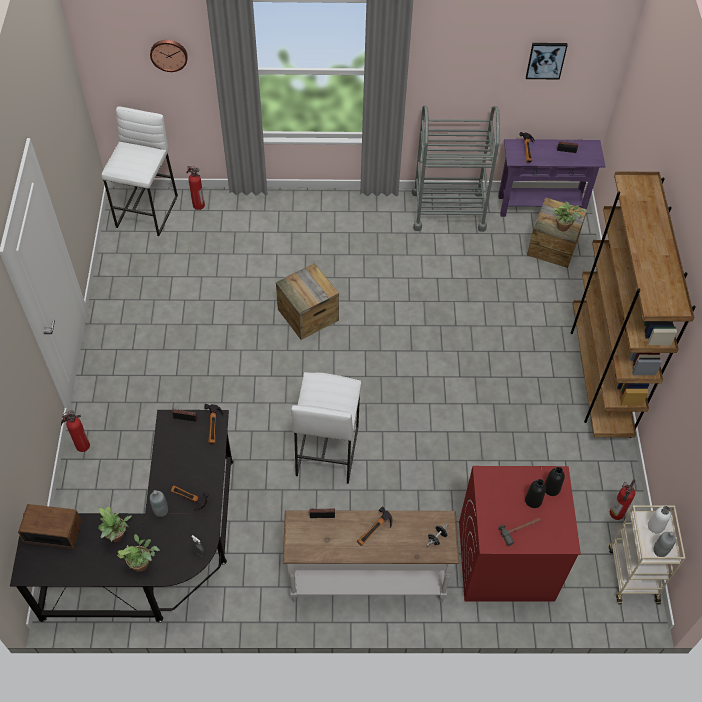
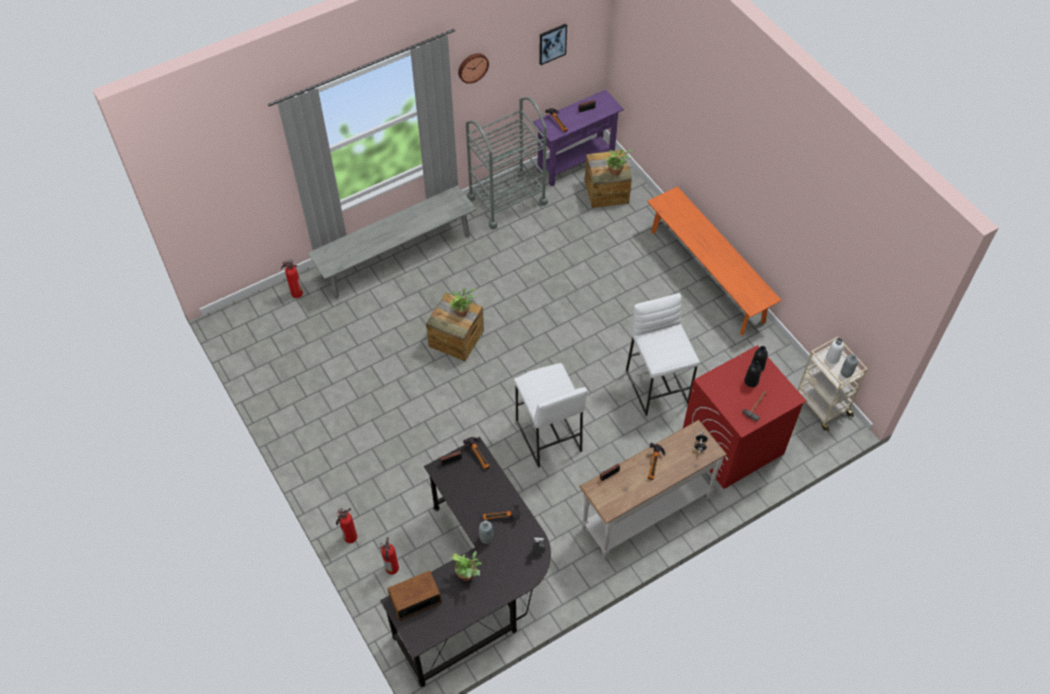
camera: 30 degrees left, 0 degrees up
(143, 563) = (502, 583): potted plant -> potted plant (462, 311)
(147, 211) = (256, 320): white stool -> white stool (658, 386)
(169, 54) = (246, 170): wall clock -> wall clock (472, 67)
(308, 215) = (397, 257): none -> grey bench
(599, 376) = (706, 275): brown bookcase -> orange bench
(616, 514) = (784, 369): fire extinguisher -> fire extinguisher (392, 569)

